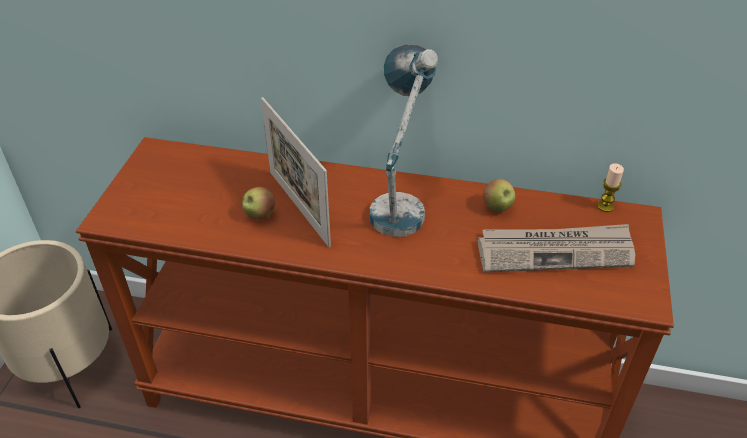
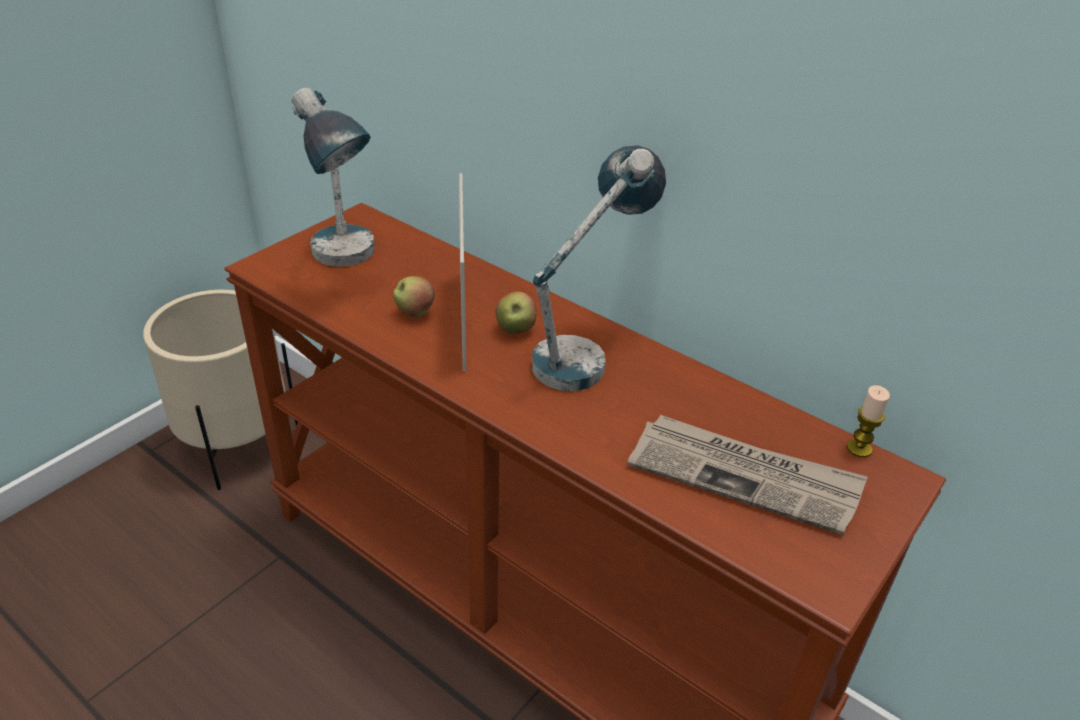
camera: 25 degrees right, 5 degrees down
(176, 194) = (346, 264): none -> table lamp
(497, 208) = (704, 399): apple -> apple (515, 330)

